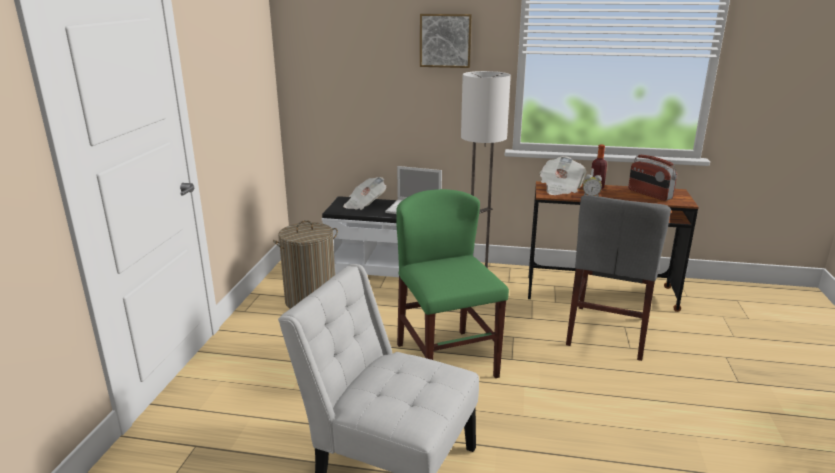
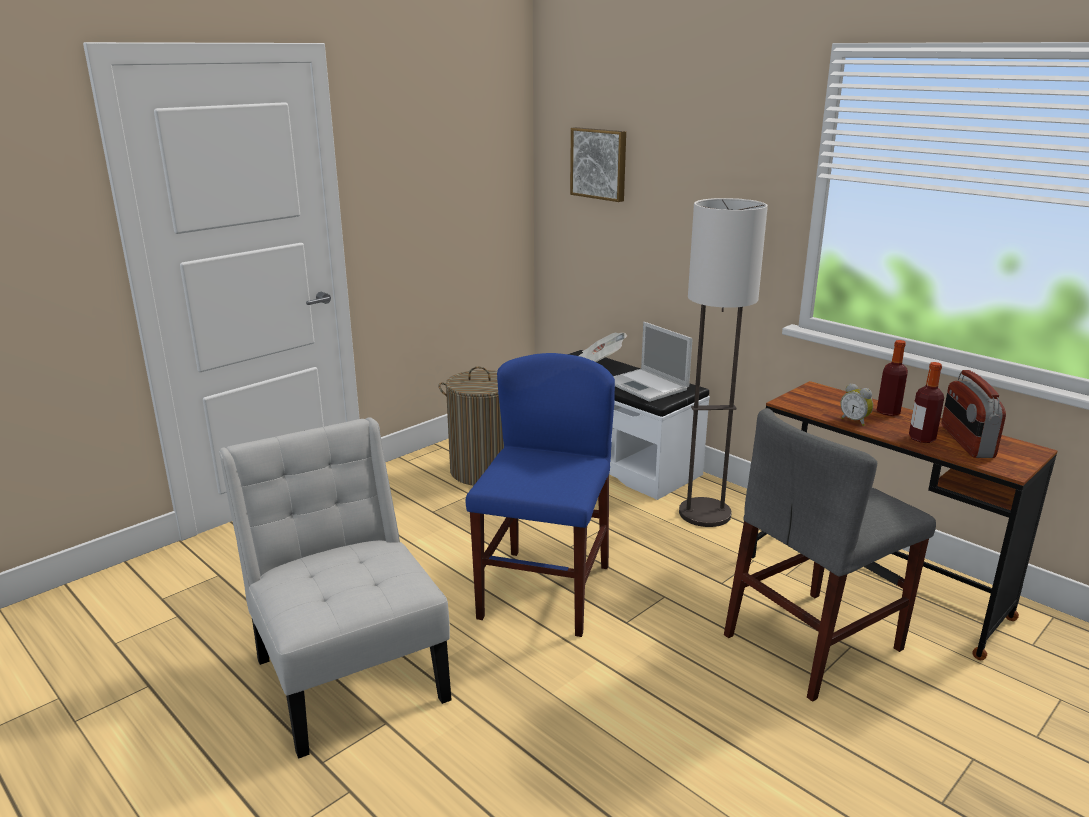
camera: 35 degrees right, 0 degrees up
(445, 40) = (721, 149): picture -> picture (599, 163)
(446, 360) = (545, 591): green chair -> blue chair
(560, 188) = (827, 399): newspaper -> none
(631, 197) = (921, 438): none -> bottle

